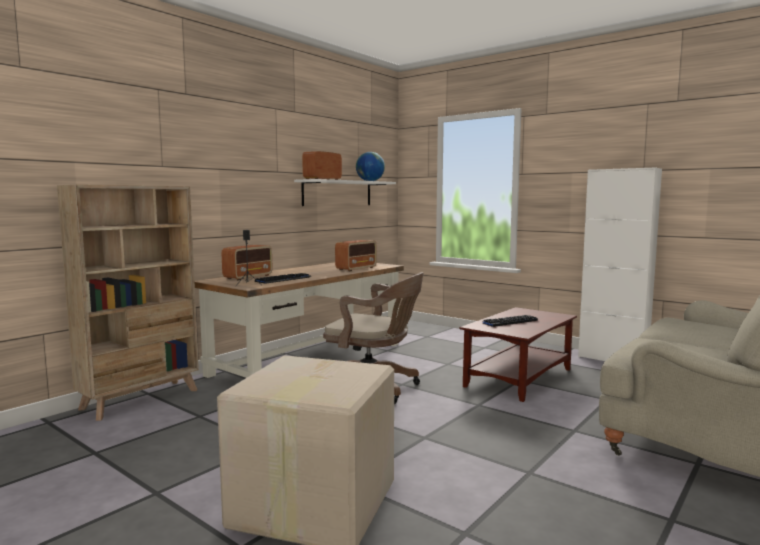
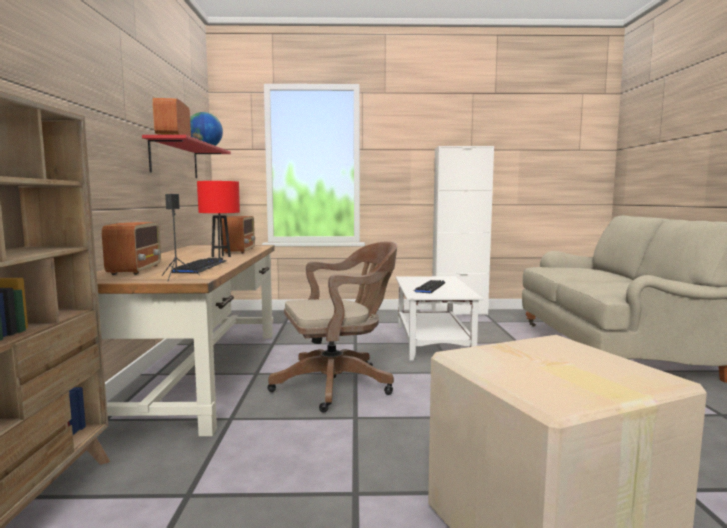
camera: 40 degrees left, 0 degrees up
(325, 273) = (221, 257): none -> red table lamp
(337, 193) = (175, 160): white shelf -> red shelf
(519, 378) = (433, 341): brown coffee table -> white coffee table

